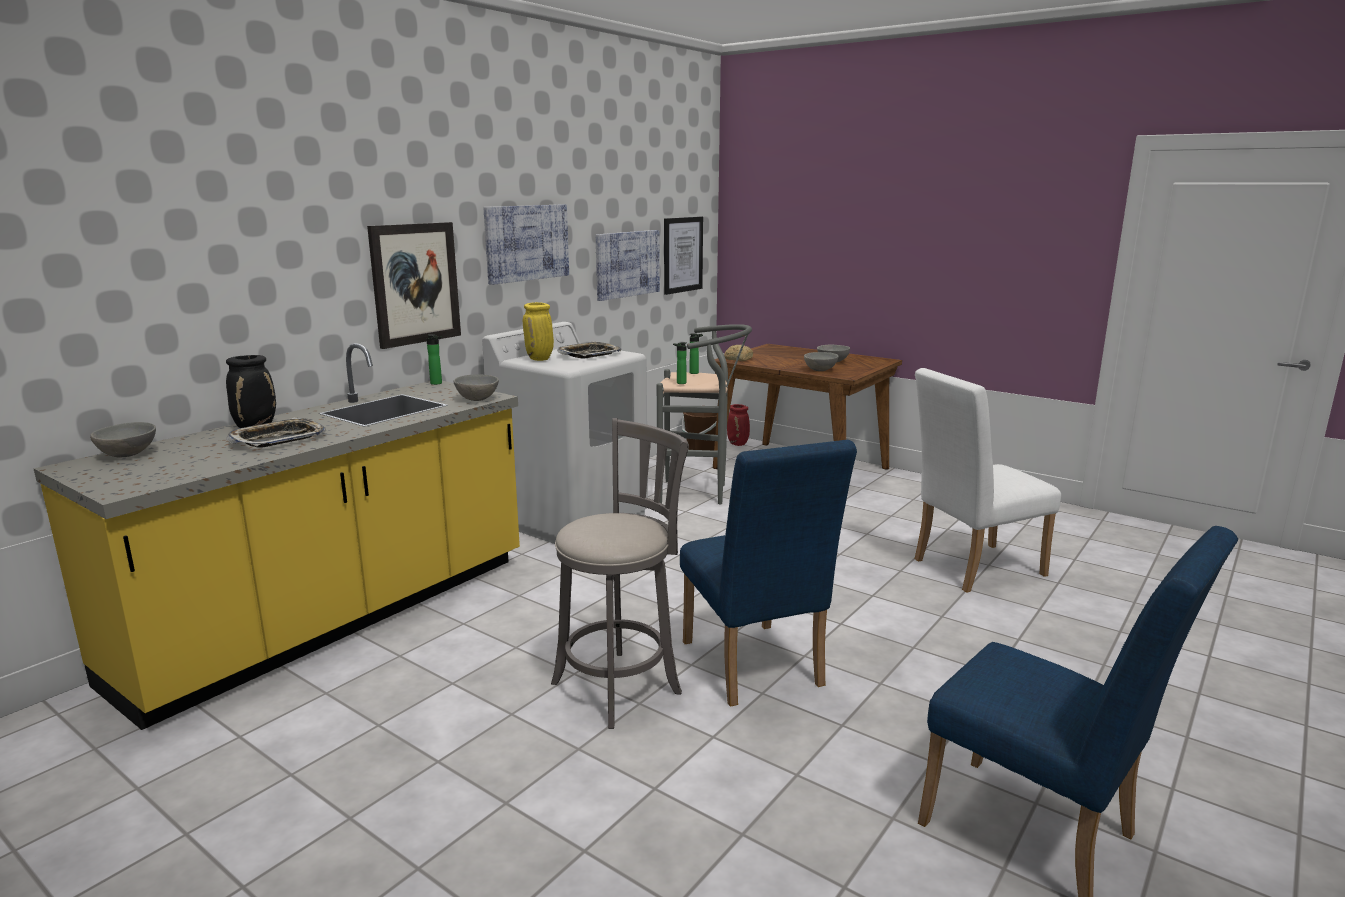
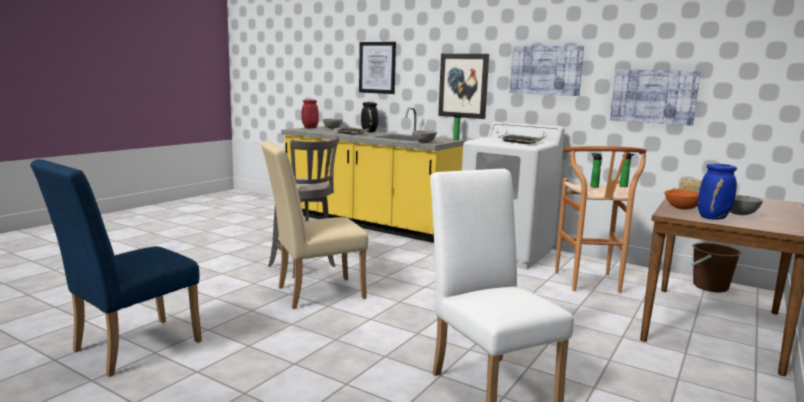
camera: 85 degrees right, 5 degrees down
(540, 359) = (496, 138): yellow vase -> none
(682, 254) = (744, 97): picture -> picture (377, 67)
(700, 493) = (591, 284): grey stool -> brown stool
(738, 444) = (754, 301): red vase -> red vase (310, 128)
(755, 669) = (313, 293): blue chair -> beige chair
(820, 370) = (682, 209): grey bowl -> orange bowl
(853, 369) = (713, 218): none -> blue vase

